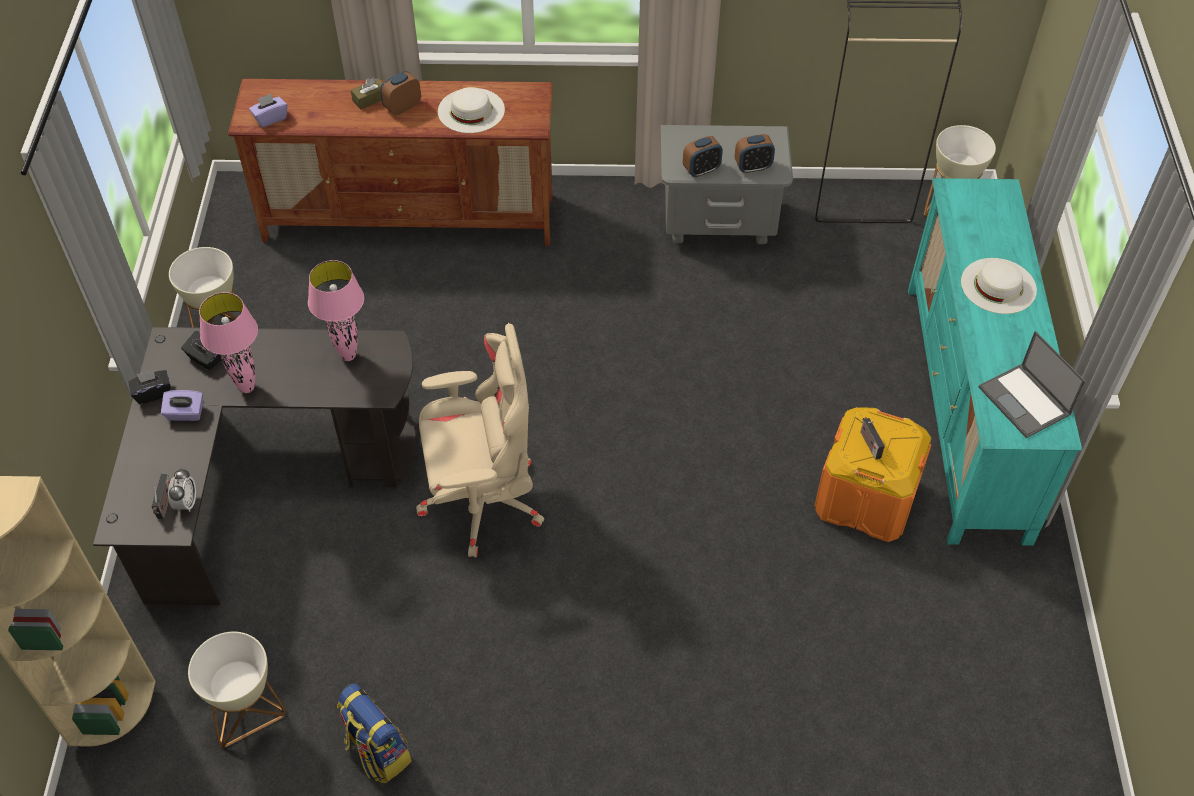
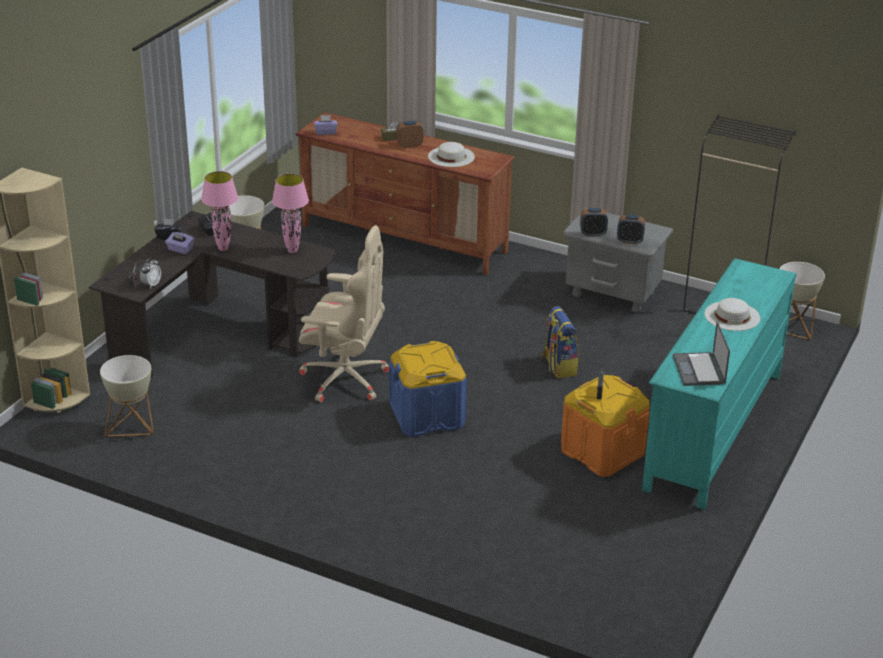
camera: 25 degrees right, 20 degrees down
(377, 751) = (192, 467): backpack -> backpack (558, 366)
(624, 524) = (427, 416): none -> blue storage box

